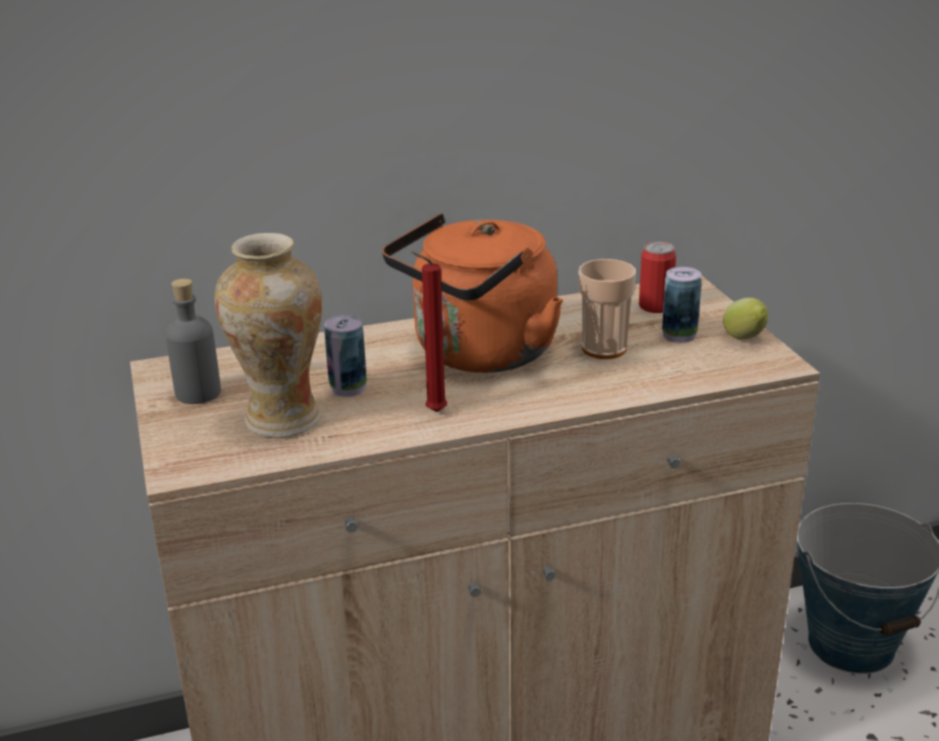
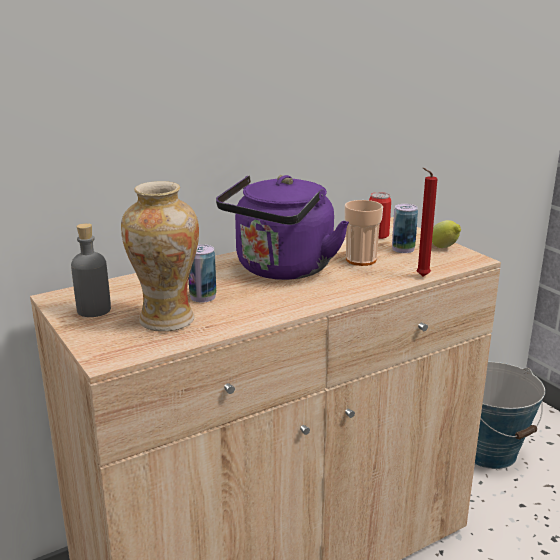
camera: 15 degrees left, 5 degrees down
(433, 412) = (271, 305): red candle -> red candle (420, 277)
(479, 354) = (281, 270): orange kettle -> purple kettle

